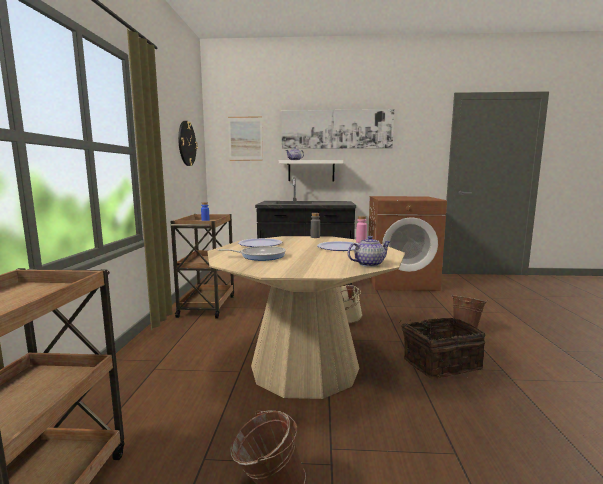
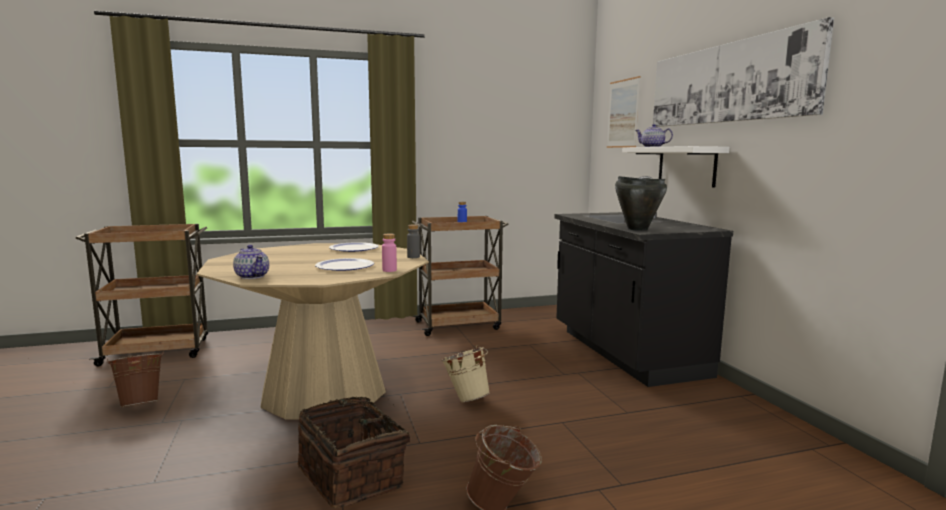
camera: 70 degrees right, 0 degrees up
(186, 143) = (522, 128): wall clock -> none
(260, 256) = (291, 253): frying pan -> none
(338, 204) = (637, 229): none -> black cooking pot
(401, 281) = (743, 431): brown washing machine -> none

